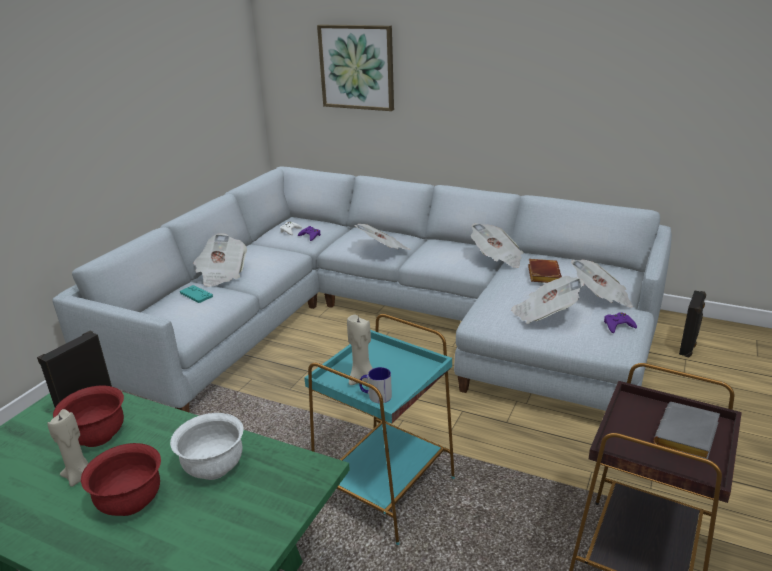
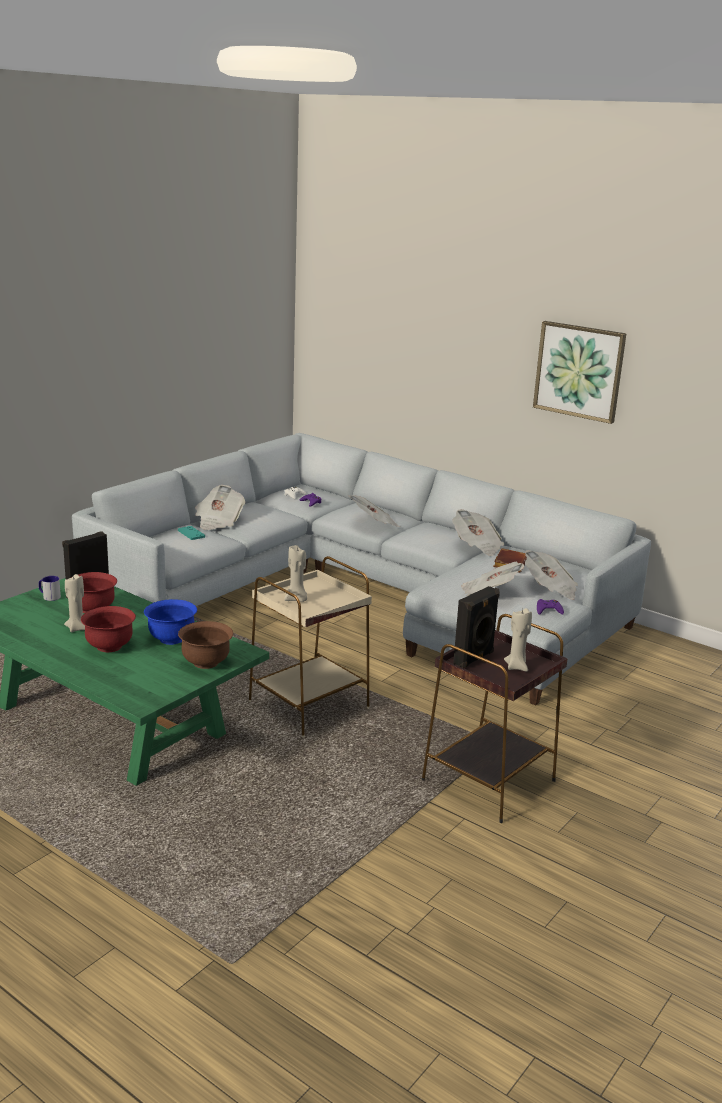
camera: 10 degrees right, 5 degrees down
(214, 468) = (171, 639): white bowl -> blue bowl
(273, 504) = (206, 663): none -> brown bowl
(357, 67) = (383, 347): picture -> picture (579, 371)
(375, 396) = (301, 610): mug -> mug (49, 596)
(383, 489) = (307, 706): turquoise side table -> beige side table
(688, 347) = (647, 658): black speaker -> black speaker (474, 659)
(688, 437) = (516, 666): grey book -> beige candle

